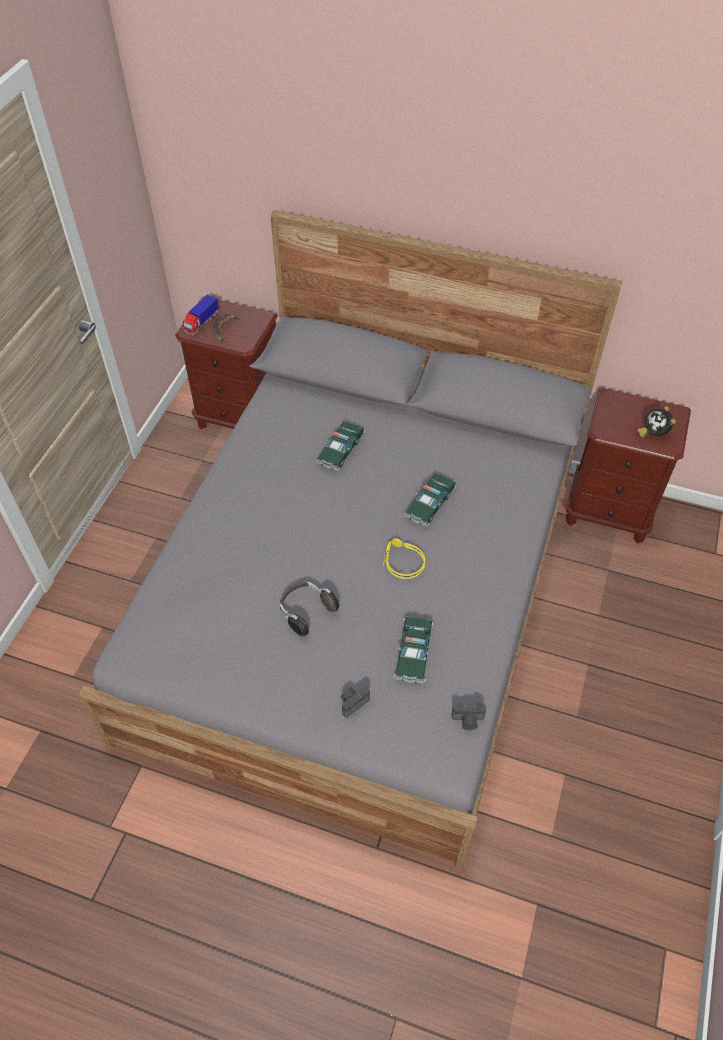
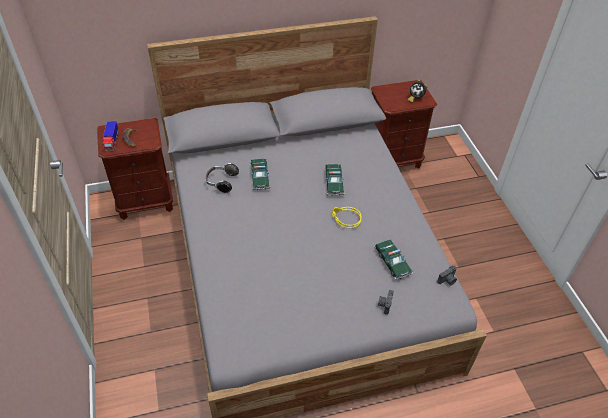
camera: 35 degrees left, 5 degrees down
(306, 612) = (317, 272): headphones -> headphones (221, 182)

